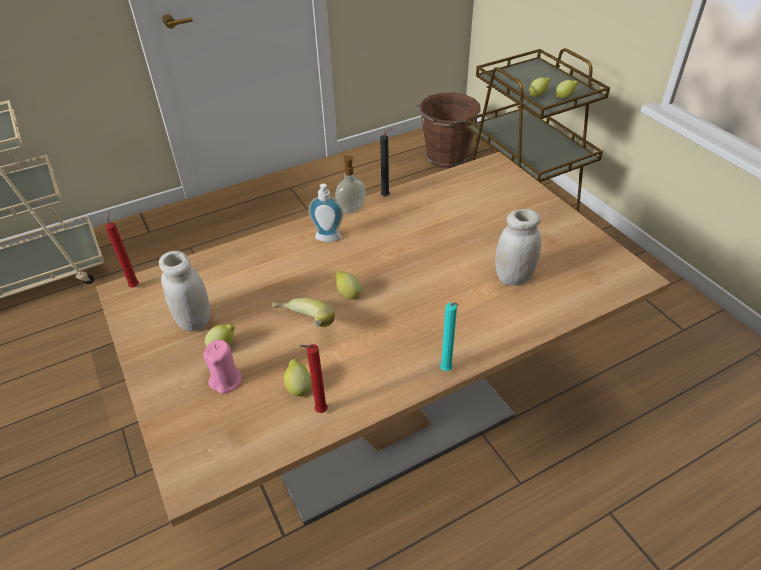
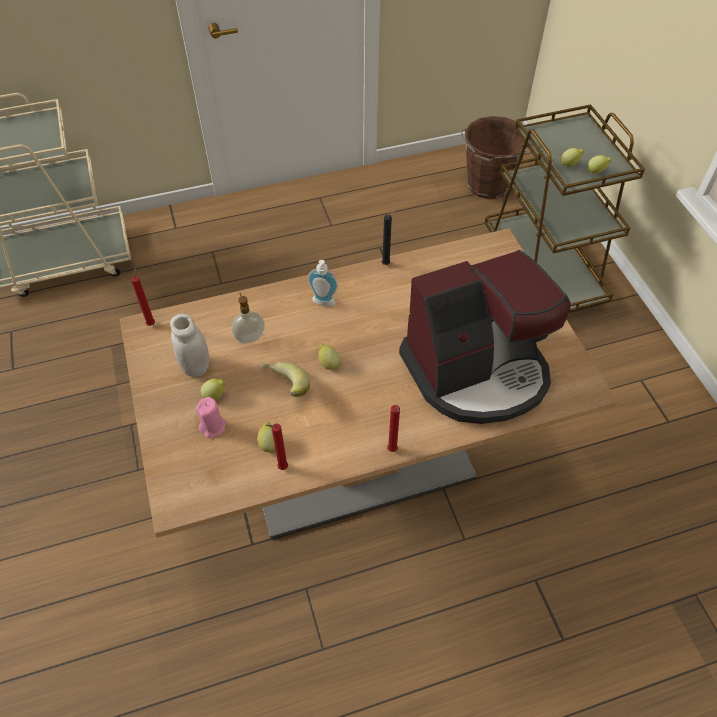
camera: 10 degrees right, 10 degrees up
(350, 209) = (351, 273): soap dispenser -> soap dispenser (250, 337)
(447, 371) = (392, 451): turquoise candle -> red candle
(513, 277) = (477, 371): white jar -> coffee machine

